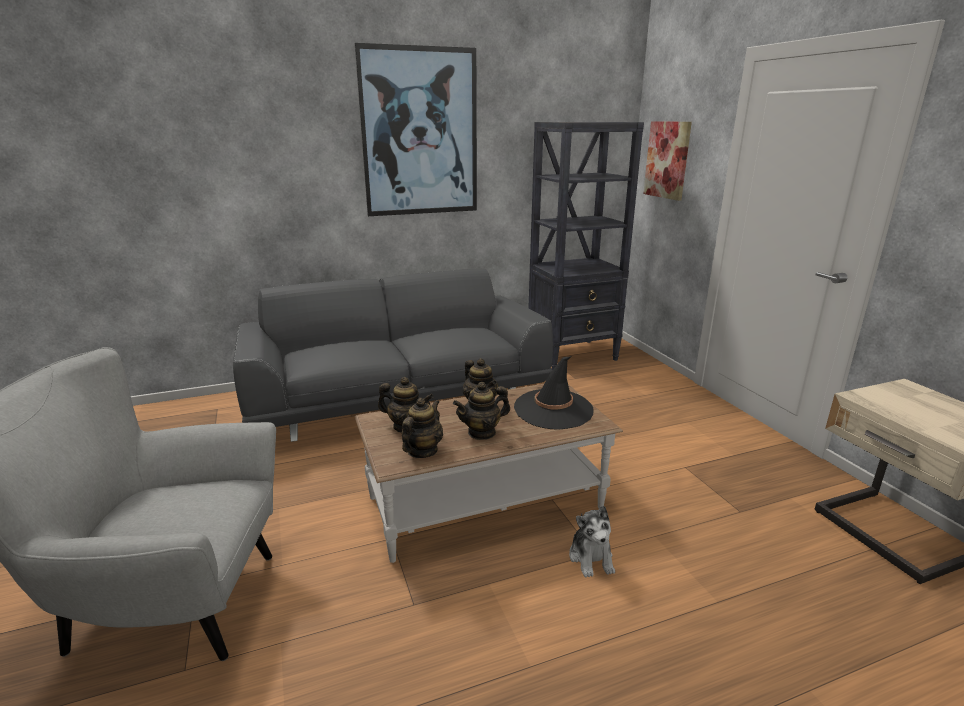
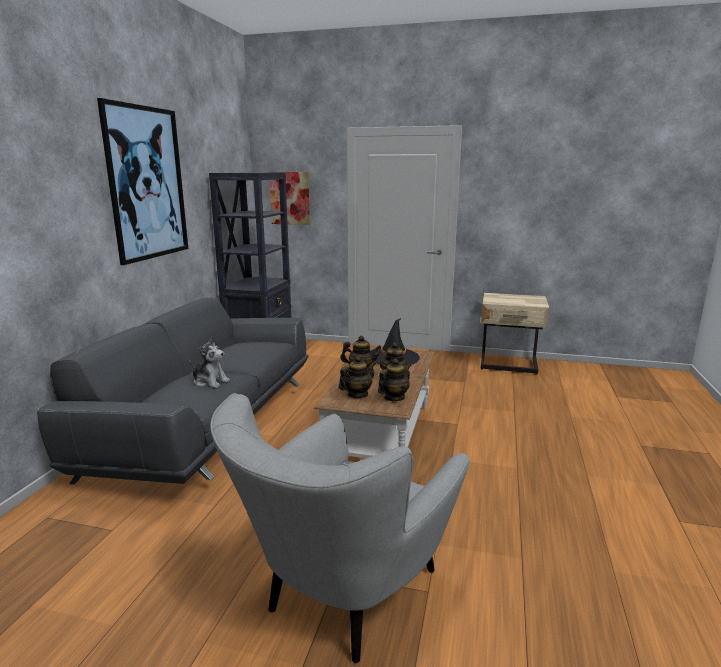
camera: 55 degrees left, 5 degrees down
(422, 451) = (394, 398): teapot -> teapot turned 75 degrees clockwise
(591, 558) = (460, 426): plush toy -> plush toy (210, 381)

